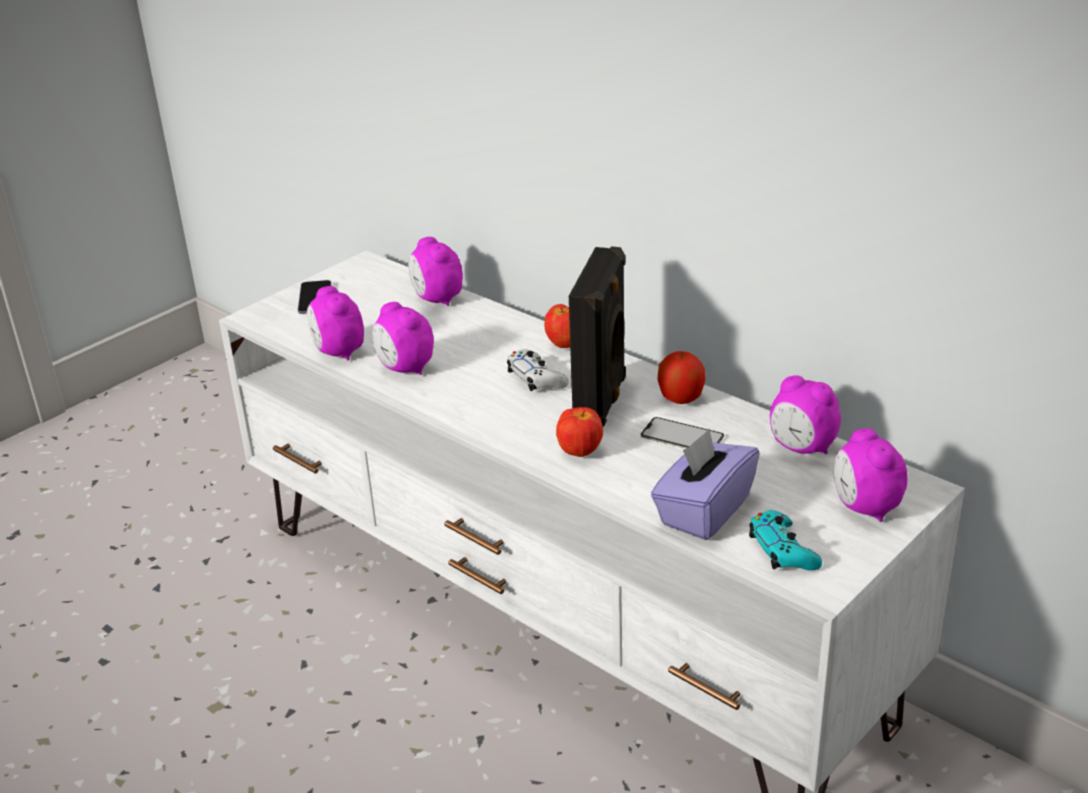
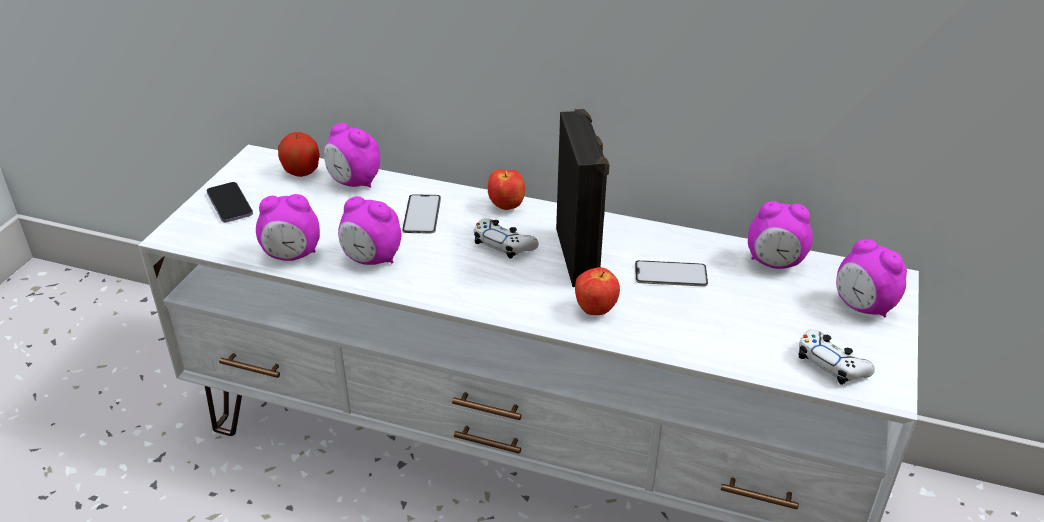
camera: 25 degrees left, 5 degrees up
(338, 352) = (292, 256): alarm clock -> alarm clock turned 45 degrees counterclockwise
(479, 338) = (422, 214): none -> phone
(681, 398) = (643, 238): apple -> apple (301, 172)
(703, 511) = (741, 342): purple tissue box -> none
(782, 550) = (831, 364): turquoise game controller -> white game controller

